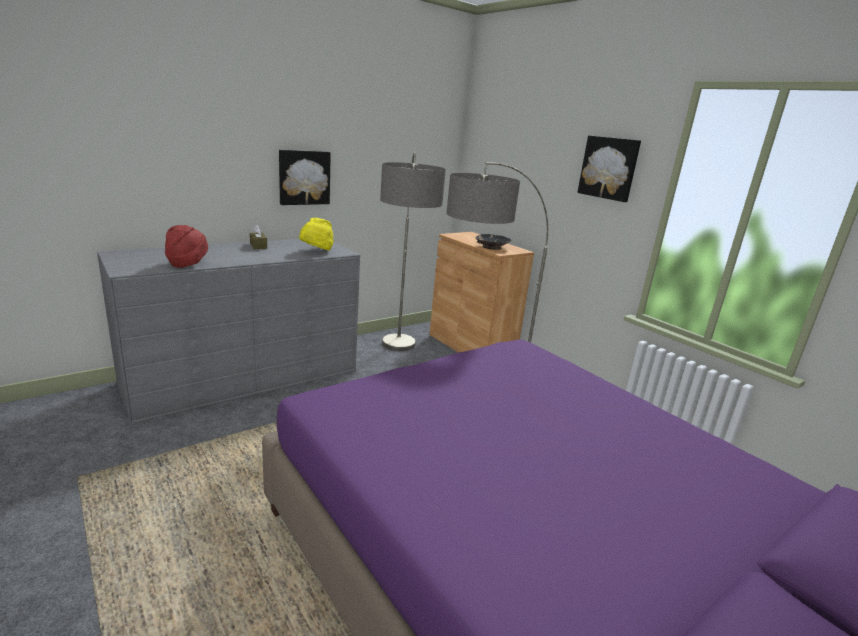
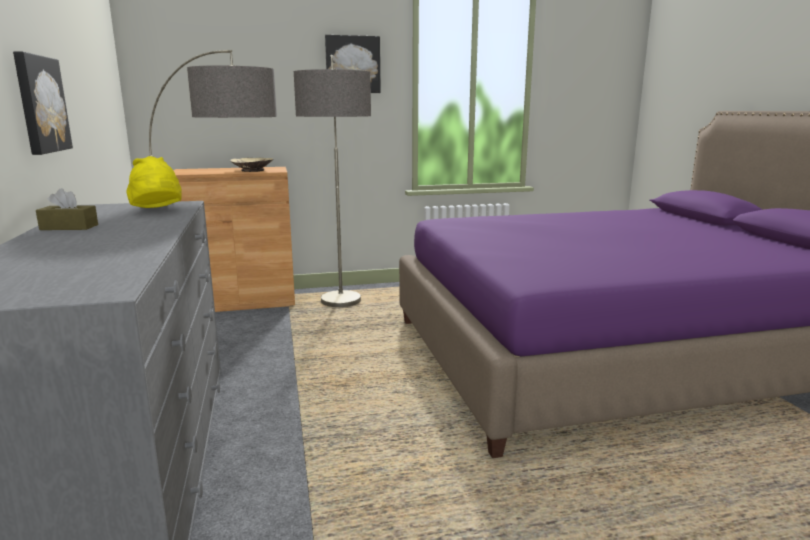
camera: 65 degrees left, 5 degrees down
(188, 264) = (123, 258): red hat -> none
(492, 247) = (252, 170): black bowl -> beige bowl

